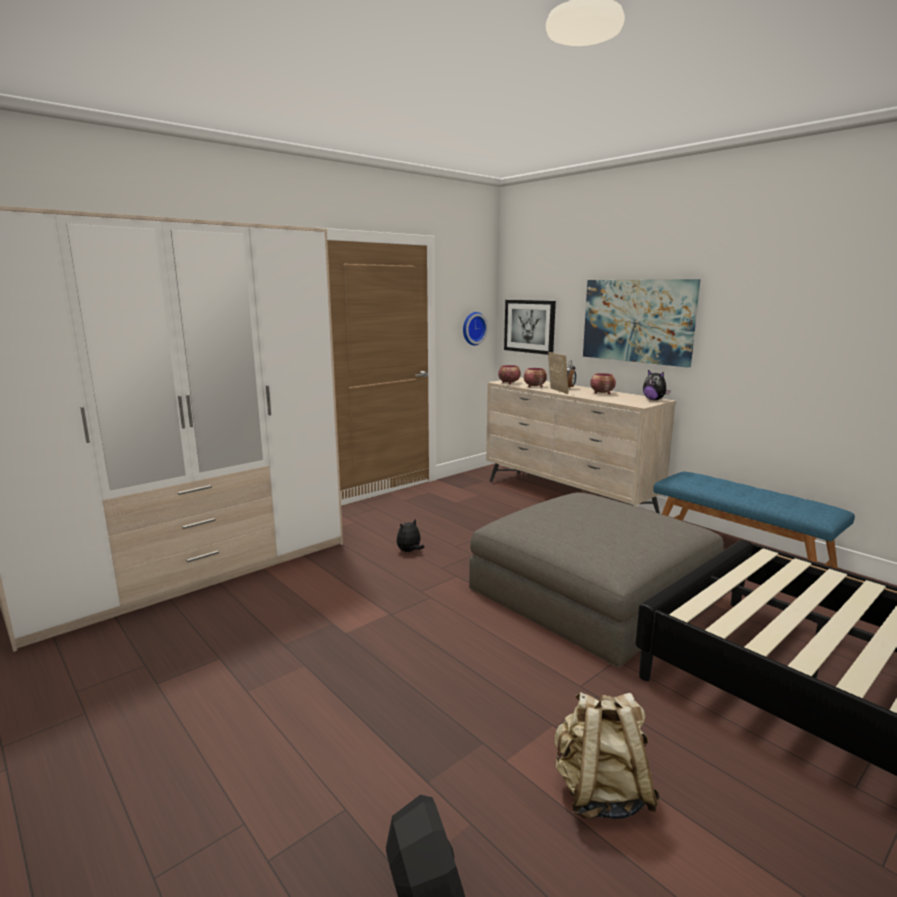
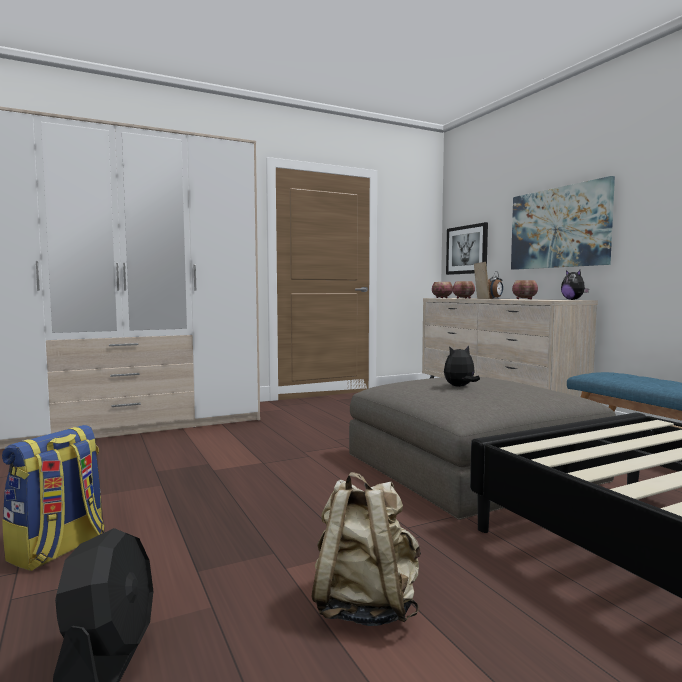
camera: 15 degrees right, 10 degrees down
(264, 782) = (58, 549): none -> backpack
(409, 551) = (314, 428): plush toy -> plush toy (460, 387)
(473, 328) = (415, 254): wall clock -> none

